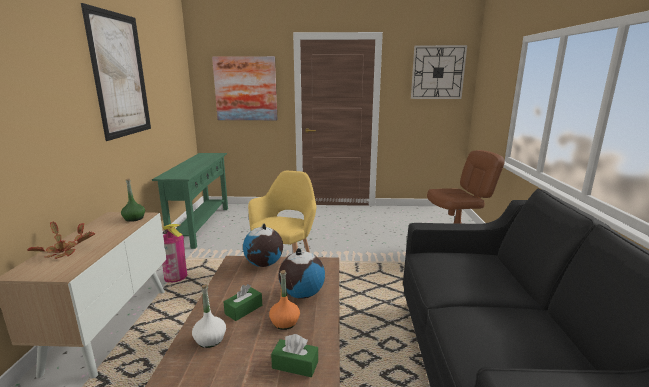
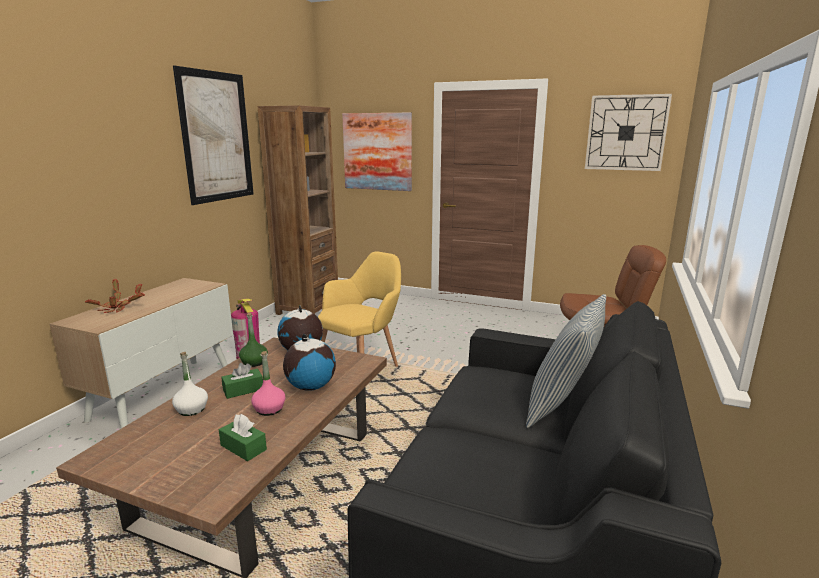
camera: 20 degrees right, 0 degrees up
(134, 218) = (199, 287): green bottle -> green bottle (254, 362)
(201, 226) = (308, 309): green console table -> brown bookcase
(284, 322) = (269, 409): orange bottle -> pink bottle
(507, 272) = (562, 405): none -> pillow

